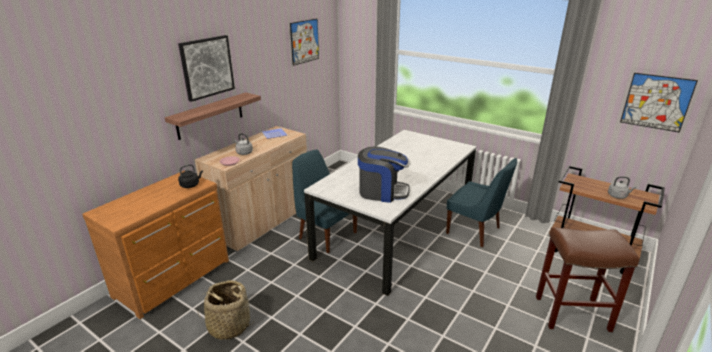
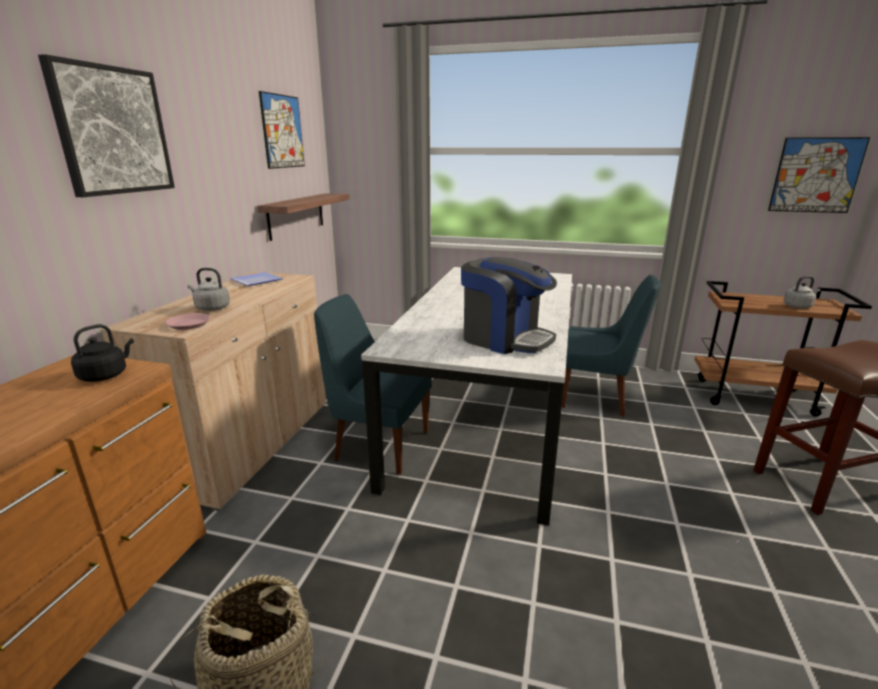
camera: 20 degrees left, 5 degrees down
(210, 115) = (127, 237): shelf -> shelf (296, 215)
(382, 192) = (504, 339): coffee machine -> coffee machine turned 45 degrees clockwise

